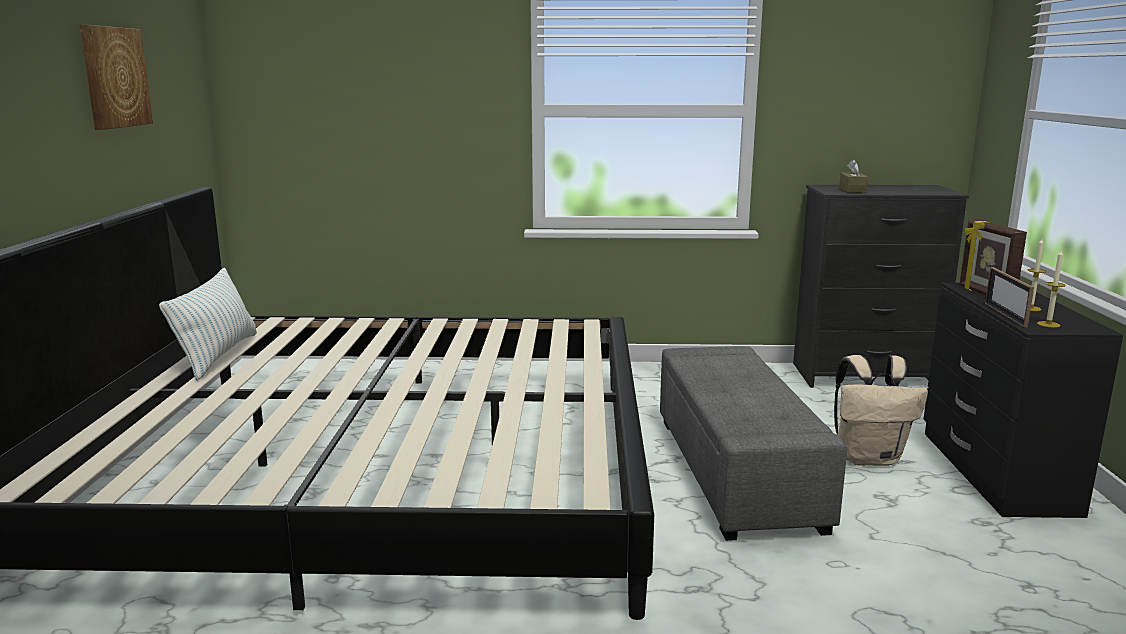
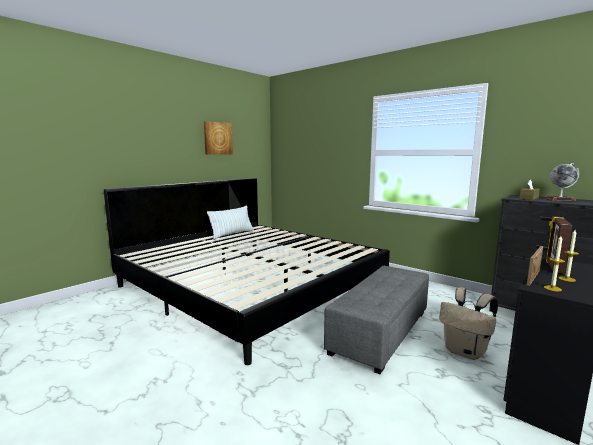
camera: 40 degrees right, 5 degrees down
(888, 188) = (560, 199): none -> globe

